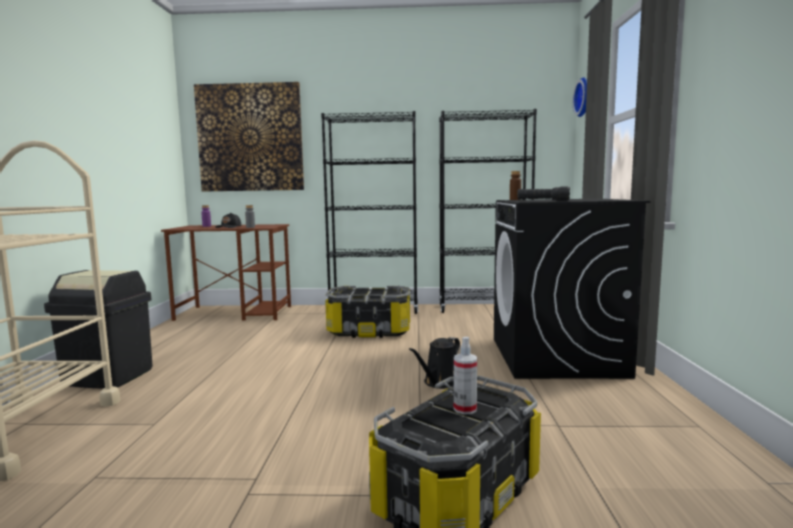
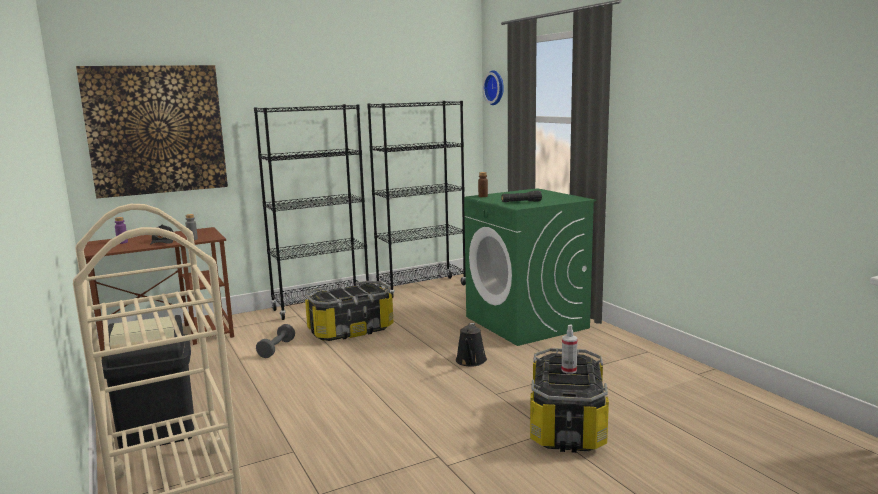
camera: 30 degrees left, 5 degrees up
(290, 334) = (276, 349): none -> grey dumbbell
(557, 357) = (527, 322): black washing machine -> green washing machine

